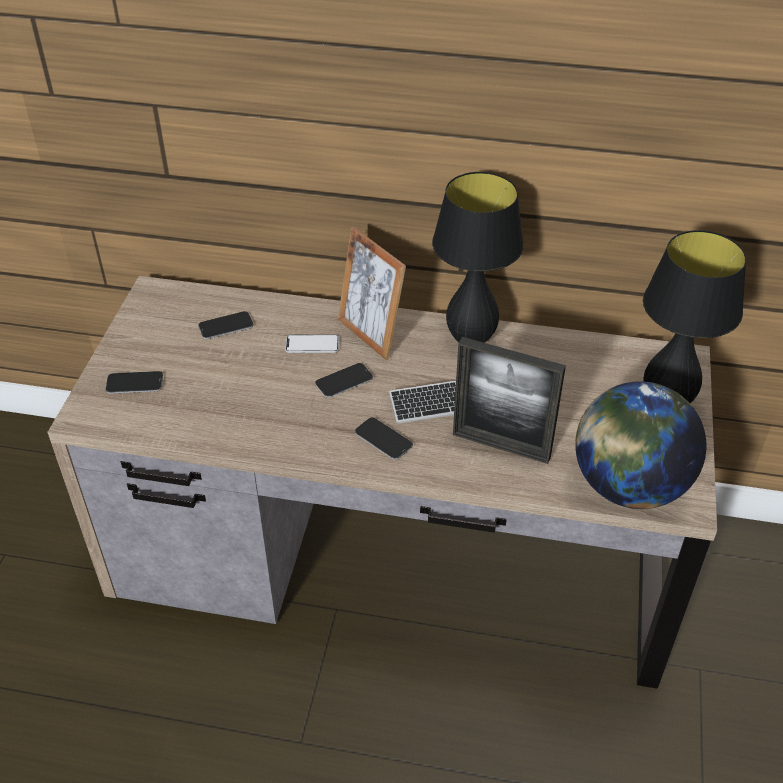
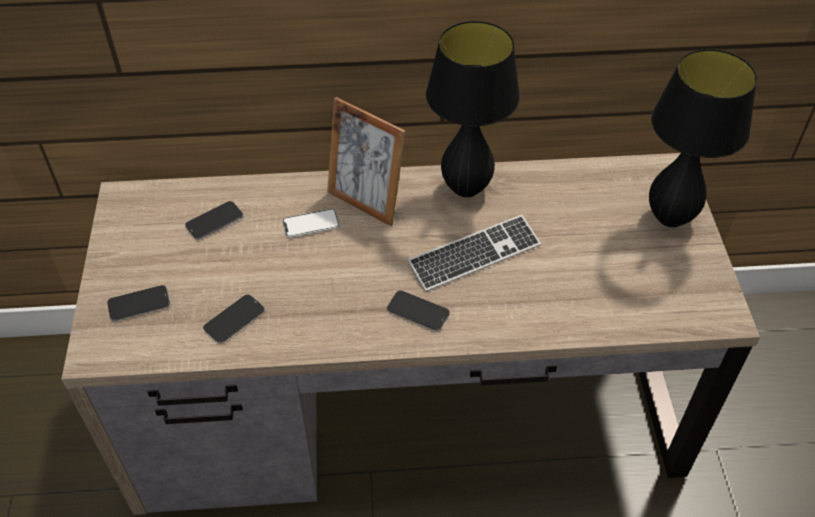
camera: 15 degrees left, 5 degrees up
(344, 381) = (357, 257): phone -> phone (234, 319)
(501, 445) = (534, 293): picture frame -> none
(628, 485) = (665, 309): globe -> none

